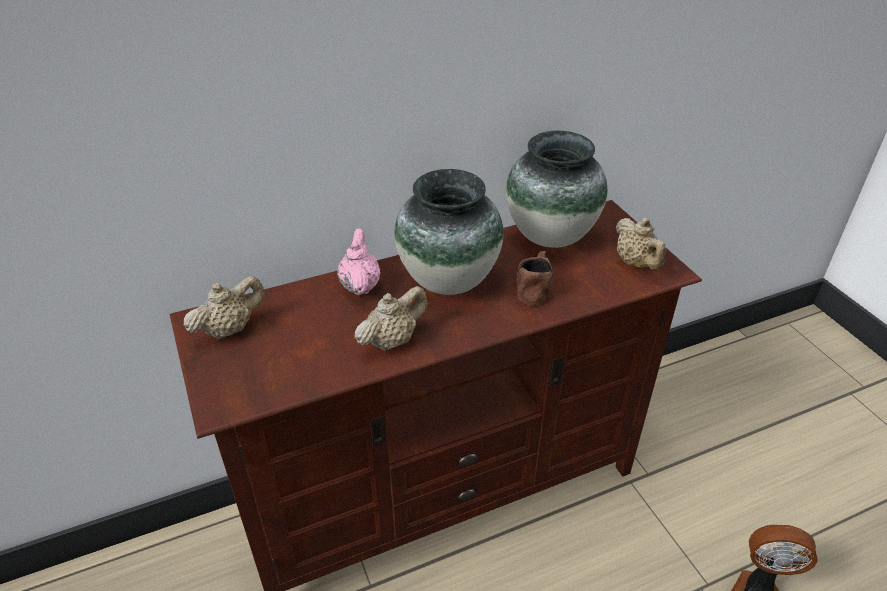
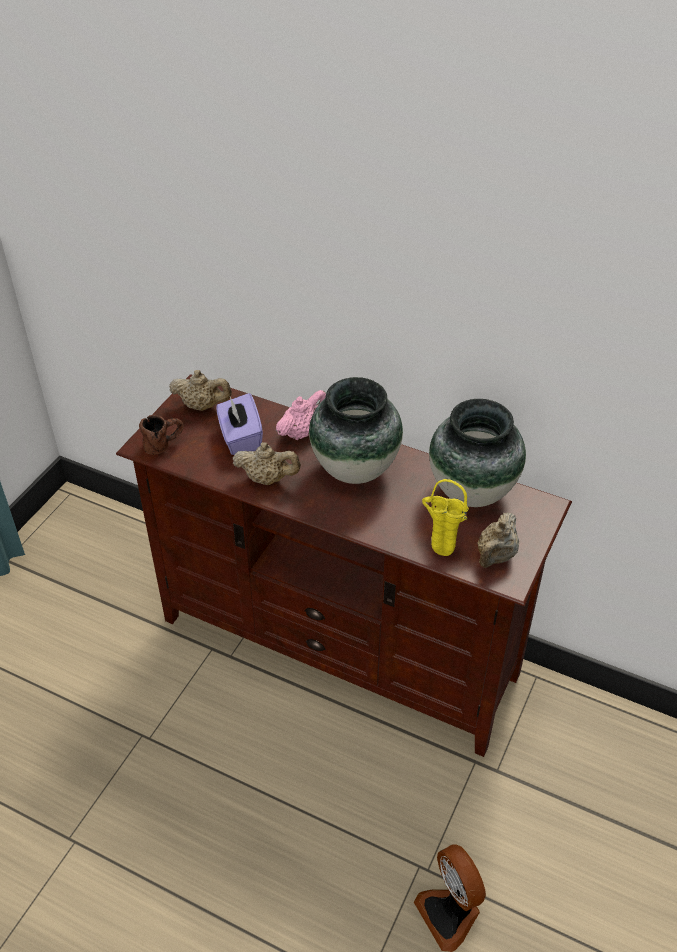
camera: 50 degrees right, 5 degrees up
(312, 328) = (240, 438): none -> purple tissue box
(534, 290) = (395, 516): brown mug -> brown mug (164, 444)
(603, 290) = (439, 553): none -> yellow vase

